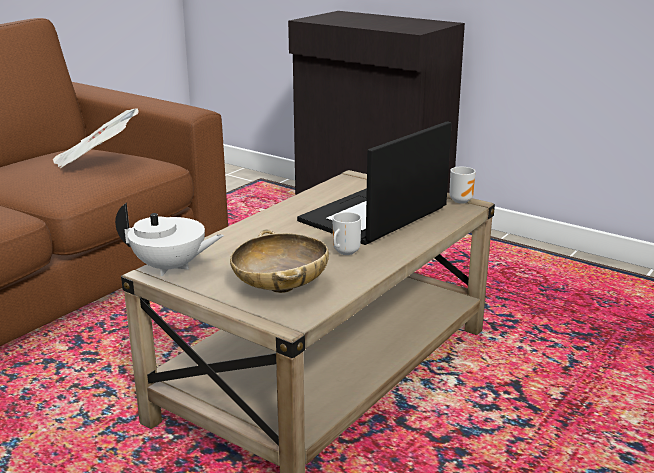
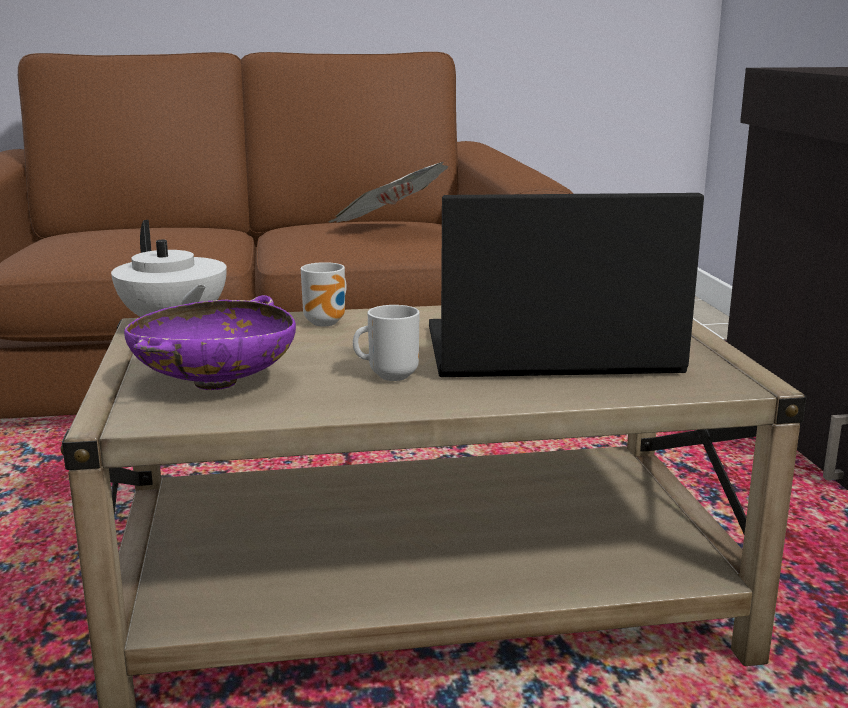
camera: 45 degrees right, 5 degrees down
(280, 287) = (214, 383): beige bowl -> purple bowl
(461, 200) = (744, 373): mug -> mug (328, 322)

